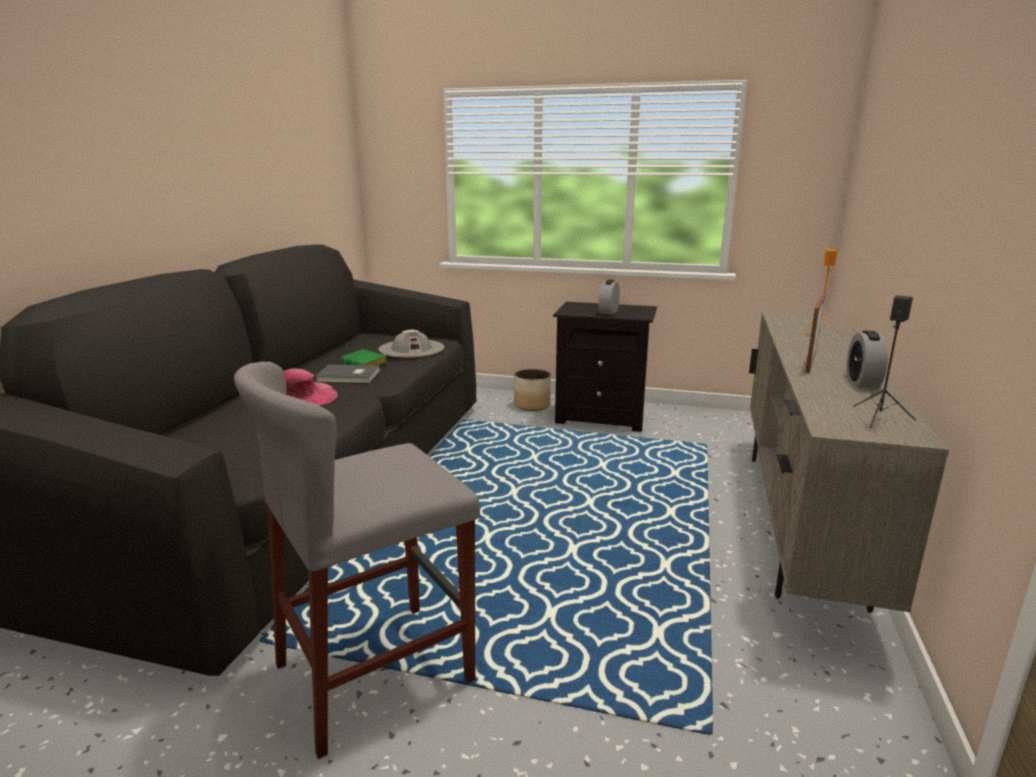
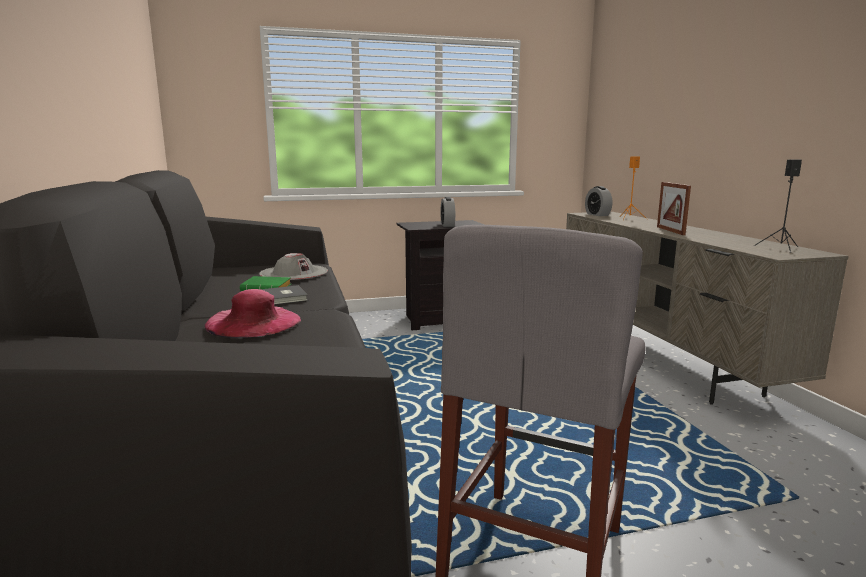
camera: 30 degrees left, 5 degrees down
(532, 405) = (374, 321): planter -> none
(862, 382) = (723, 235): alarm clock -> alarm clock (597, 215)

